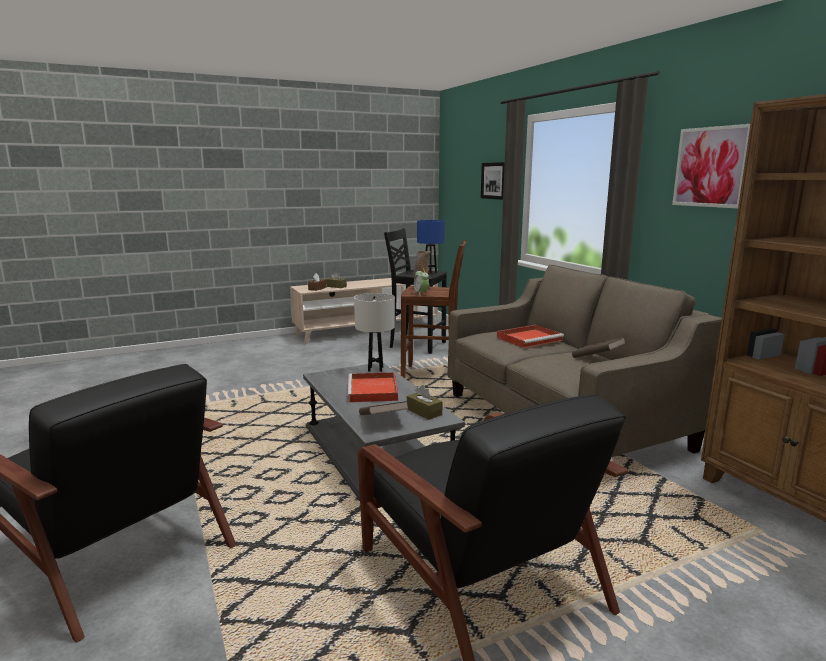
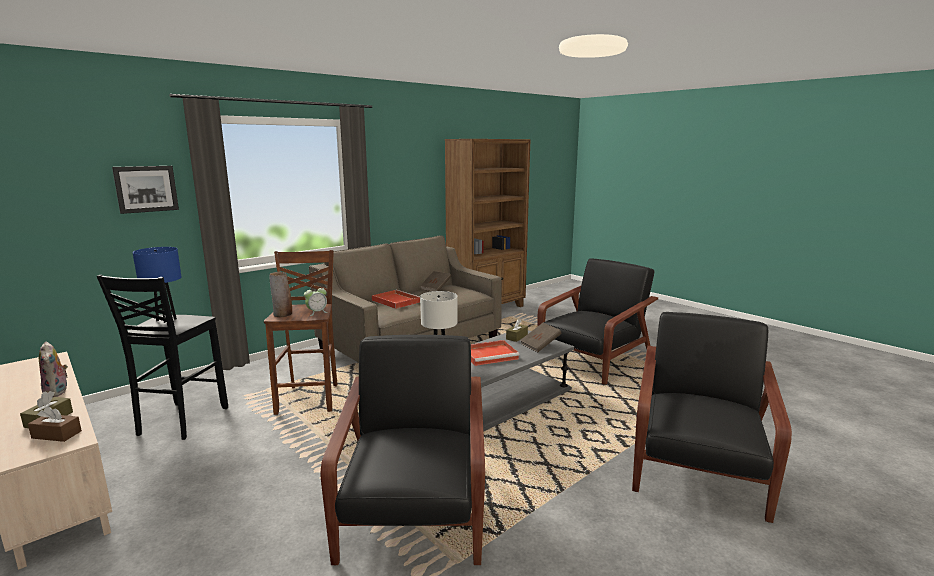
camera: 105 degrees left, 0 degrees up
(239, 401) = (414, 508): none -> black armchair
(371, 284) = (58, 392): none -> plush toy
(711, 167) = (400, 167): picture -> none

